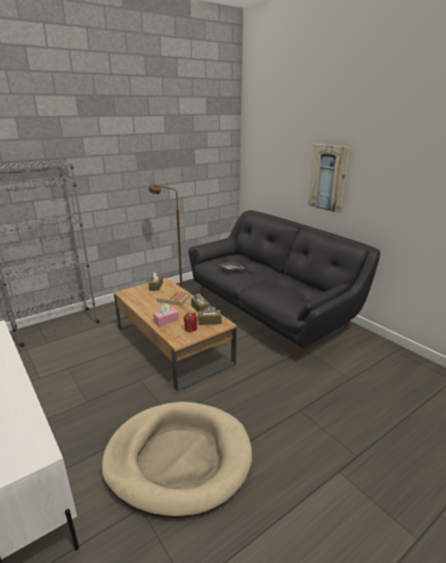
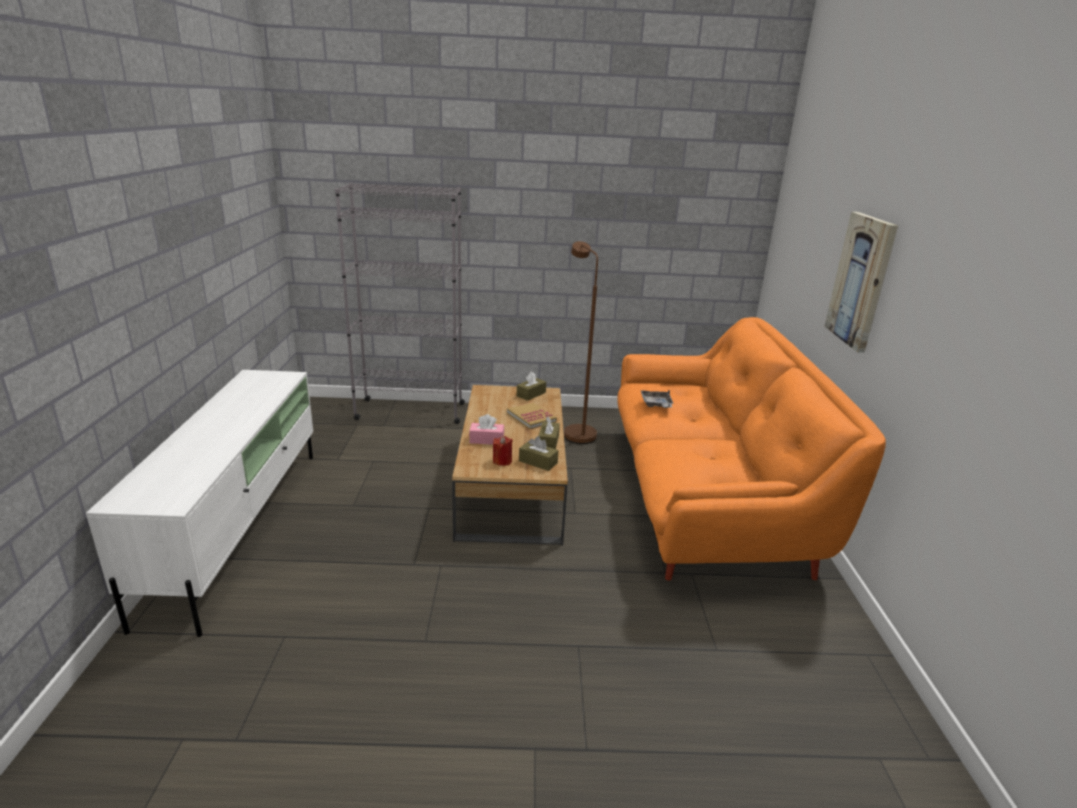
camera: 35 degrees right, 0 degrees up
(178, 458) = (370, 613): beige dog bed -> none
(269, 311) = (704, 497): black sofa -> orange sofa

